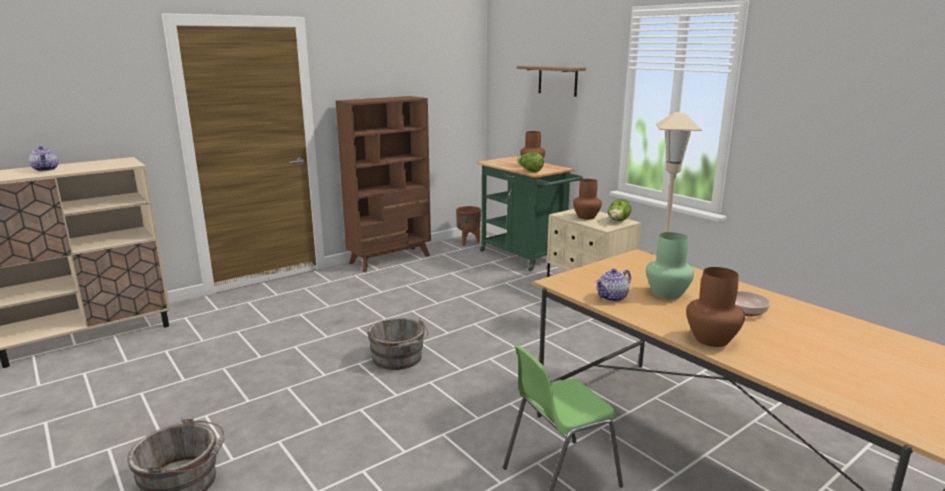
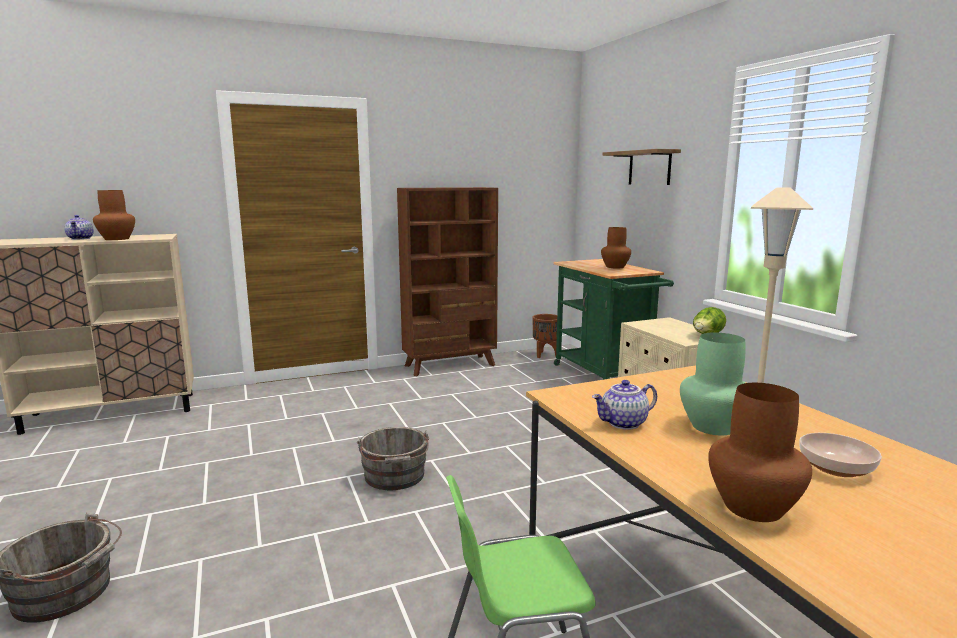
camera: 15 degrees right, 5 degrees down
(530, 171) = (607, 272): lettuce -> none
(586, 217) = (667, 328): brown vase -> brown vase (117, 239)

